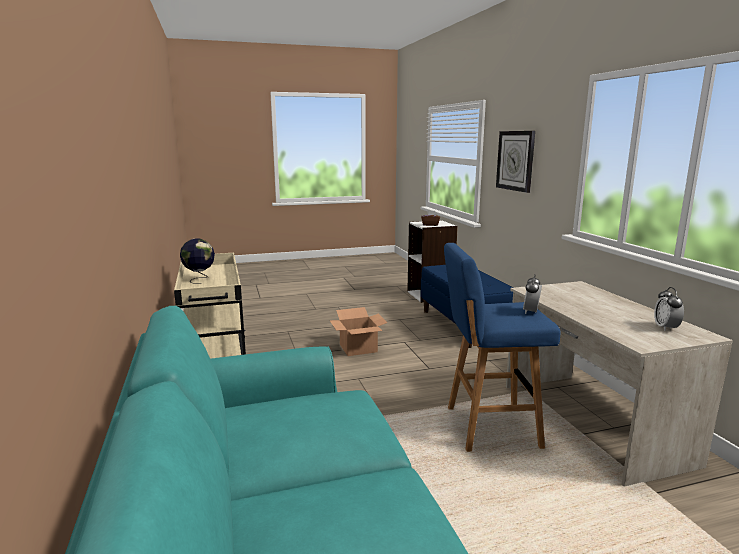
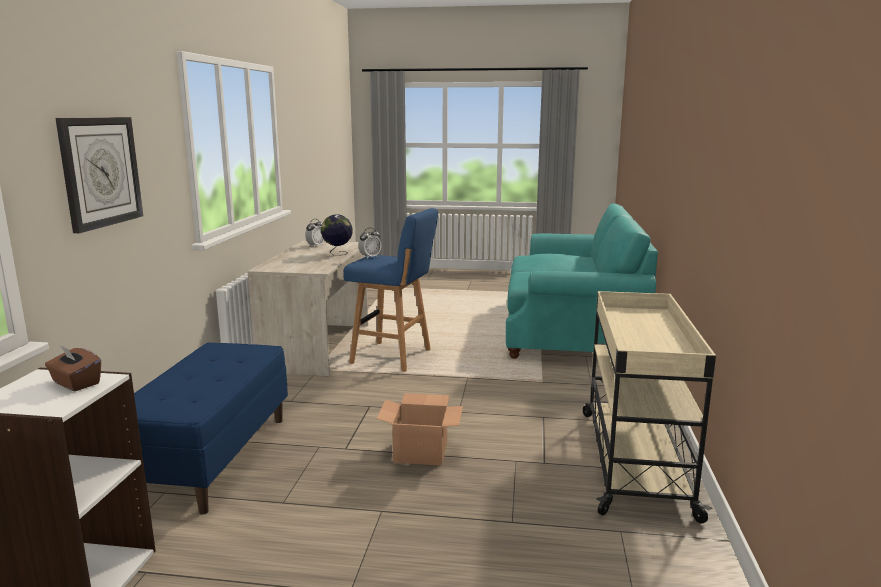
camera: 155 degrees left, 0 degrees up
(199, 279) = (661, 338): globe -> globe (337, 254)

